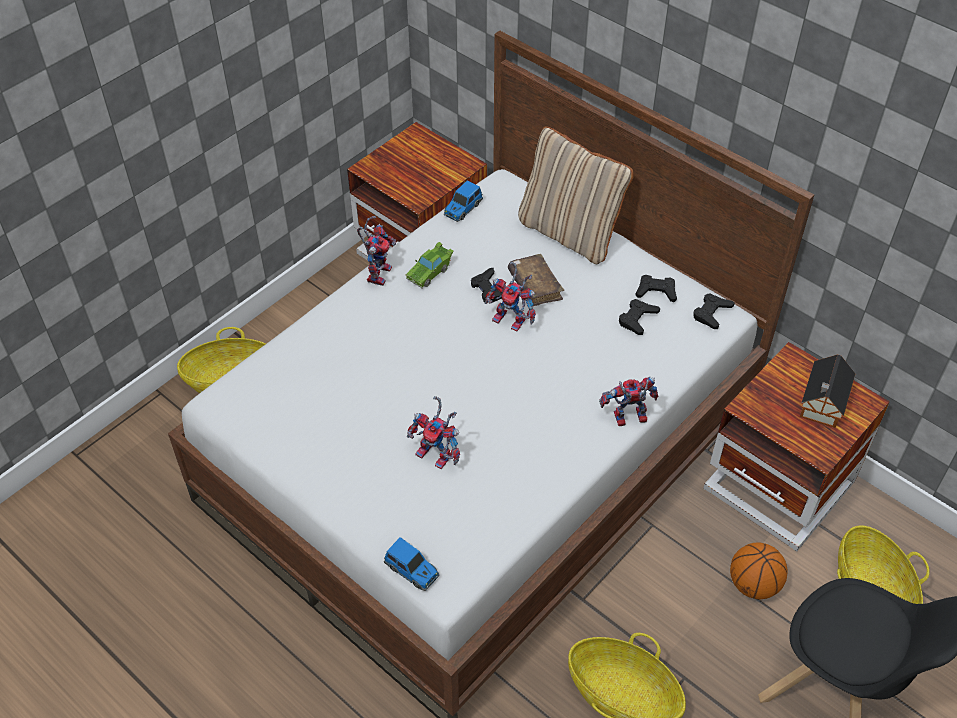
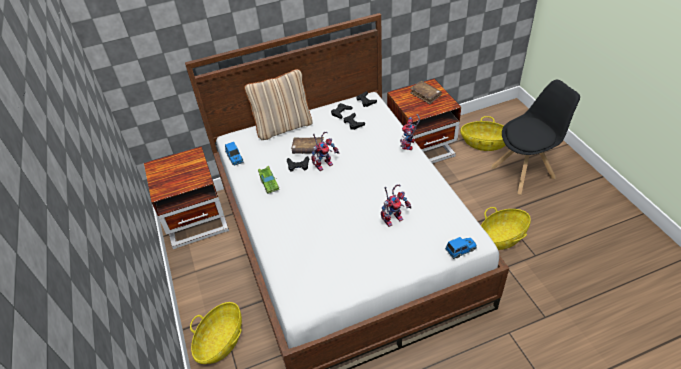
camera: 60 degrees left, 5 degrees down
(378, 272) = (252, 204): toy robot -> none
(753, 584) = (465, 175): basketball -> none
(822, 404) = (425, 95): toy house -> brown book

